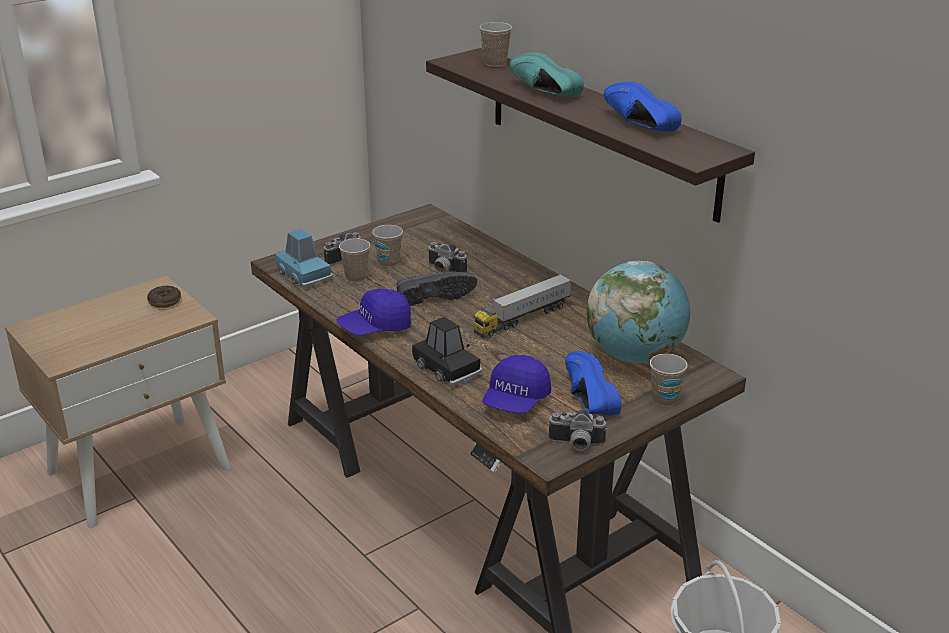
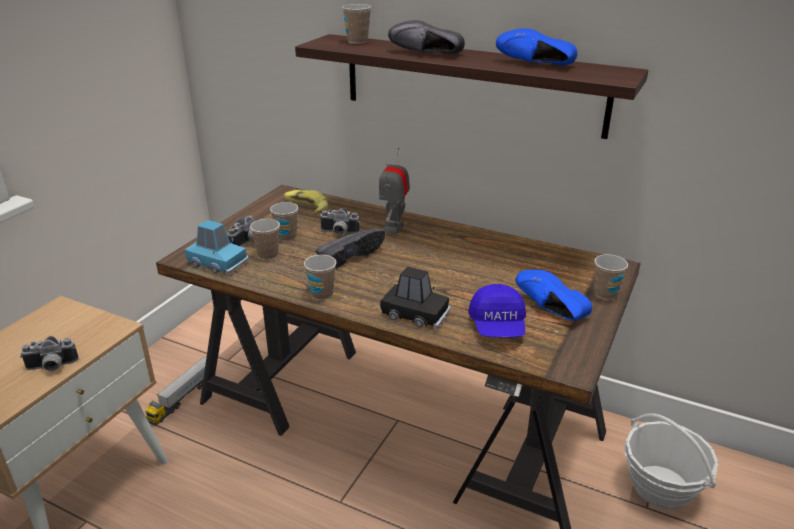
camera: 25 degrees left, 0 degrees up
(165, 301) = (75, 320): donut -> none
(375, 328) = (322, 294): blue cap -> cup
(434, 234) = (306, 206): none -> banana
(505, 278) = (394, 228): none -> toy robot
(522, 318) = (437, 257): toy truck -> toy truck (182, 398)
(540, 92) = (425, 54): turquoise shoe -> black shoe
(576, 445) = (581, 351): camera -> camera (51, 367)
(635, 356) = (549, 266): globe -> none

